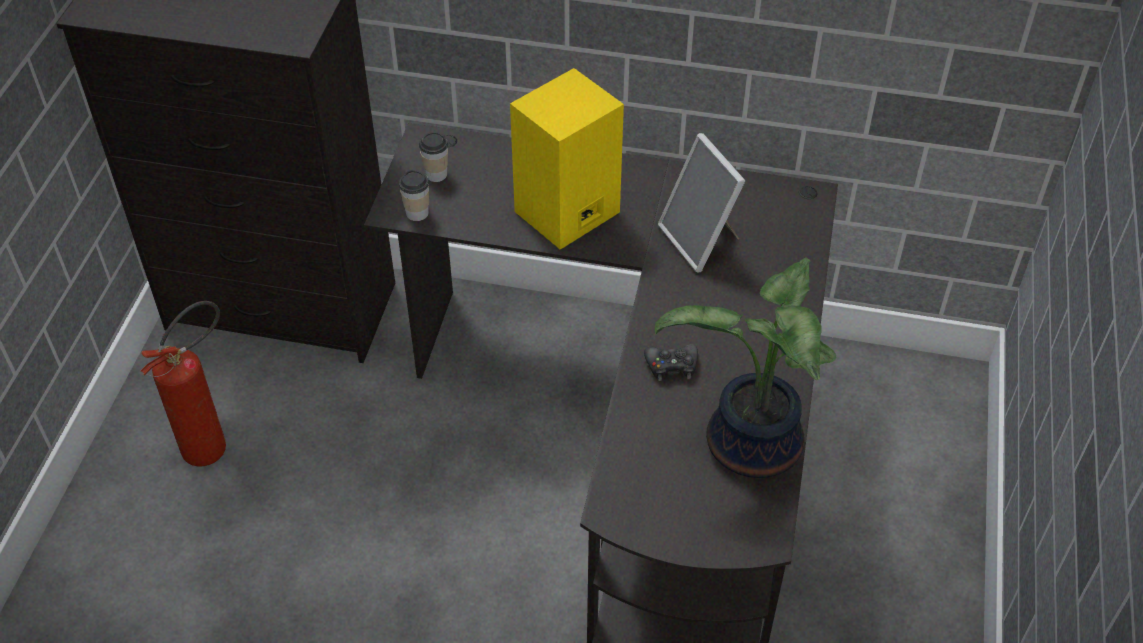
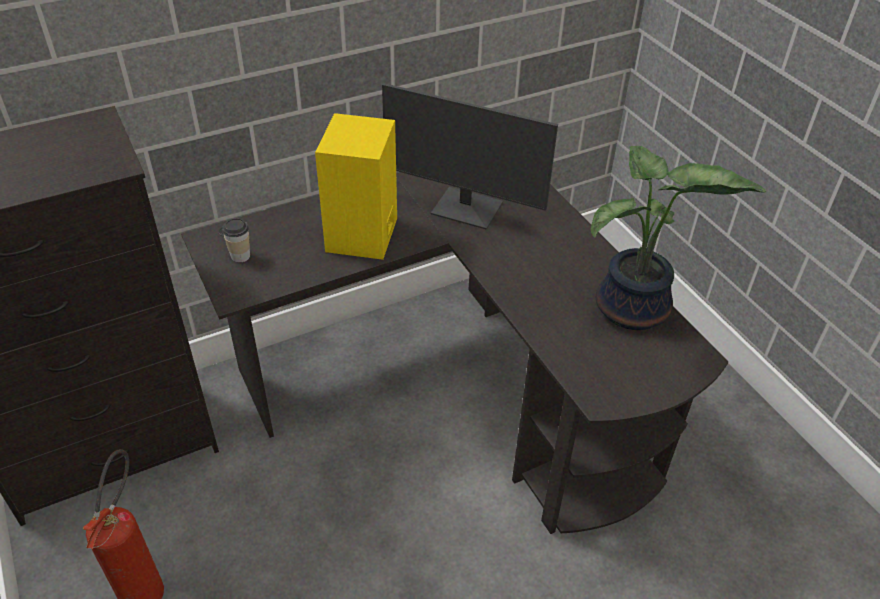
camera: 40 degrees left, 5 degrees down
(417, 213) = (253, 288): cup -> none
(671, 366) = (533, 290): black game controller -> none
(701, 240) = (466, 209): picture frame -> monitor

